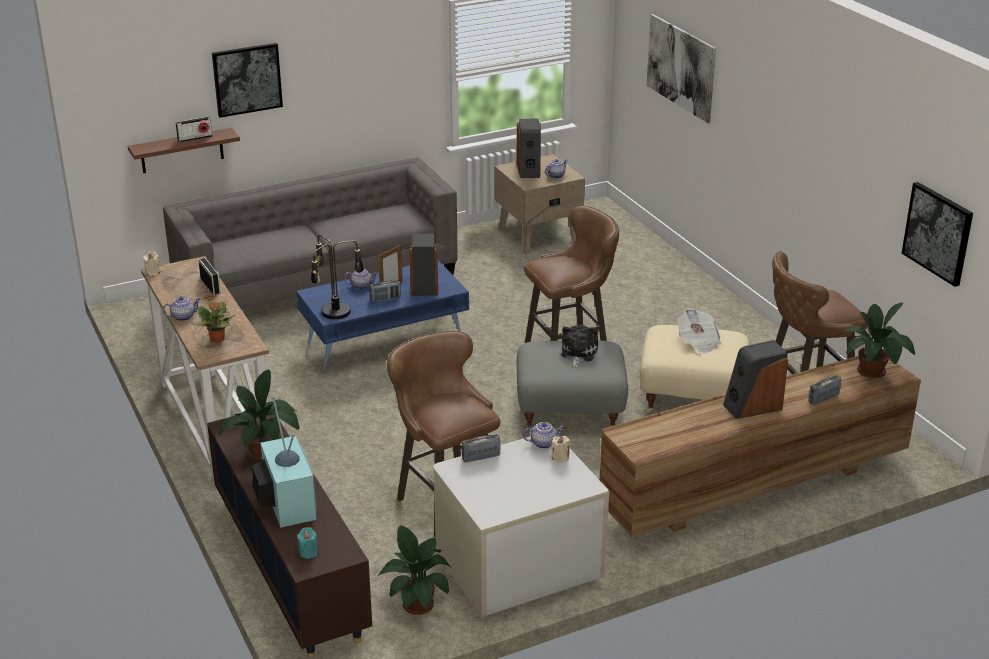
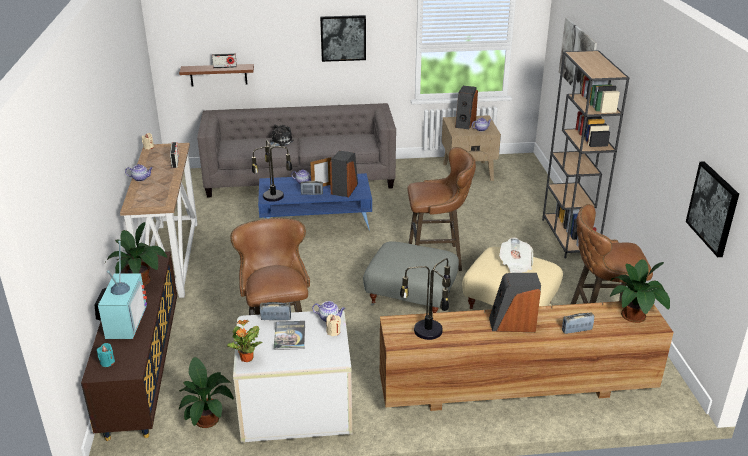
camera: 20 degrees right, 0 degrees up
(217, 339) = (147, 197): potted plant -> potted plant (246, 358)
(247, 79) = (265, 31): picture -> picture (343, 38)
(513, 473) = (289, 336): none -> book
(578, 353) = (418, 256): plush toy -> plush toy (280, 142)
(666, 433) = (428, 331): none -> table lamp
(713, 299) = (570, 237): none -> bookcase

